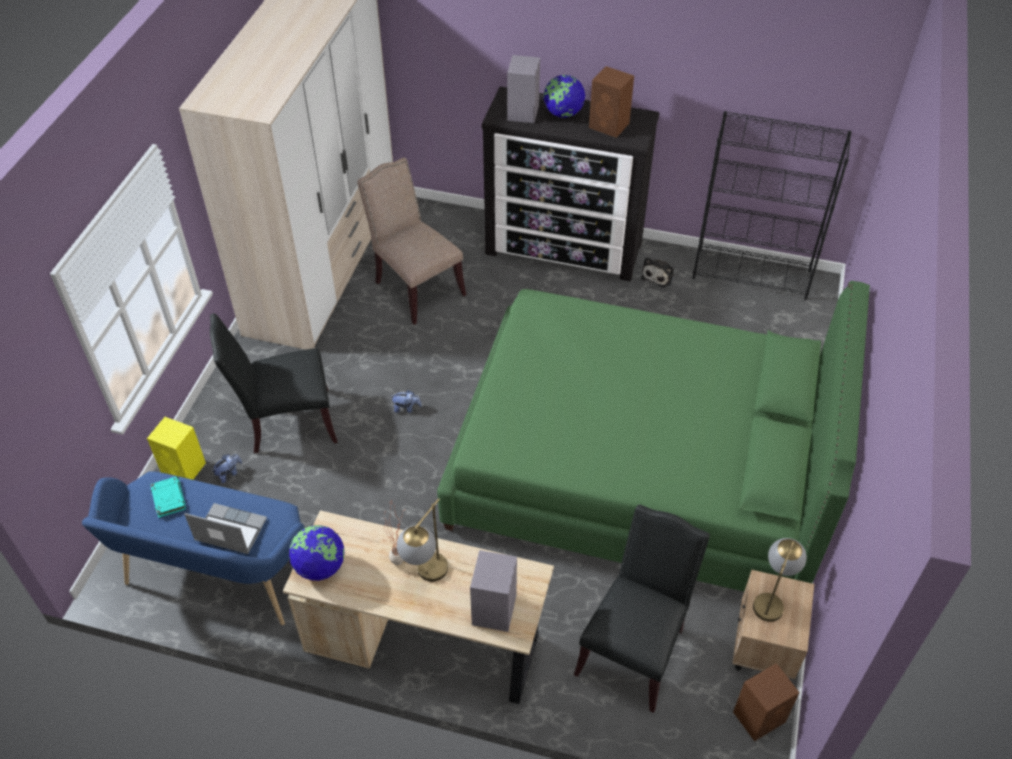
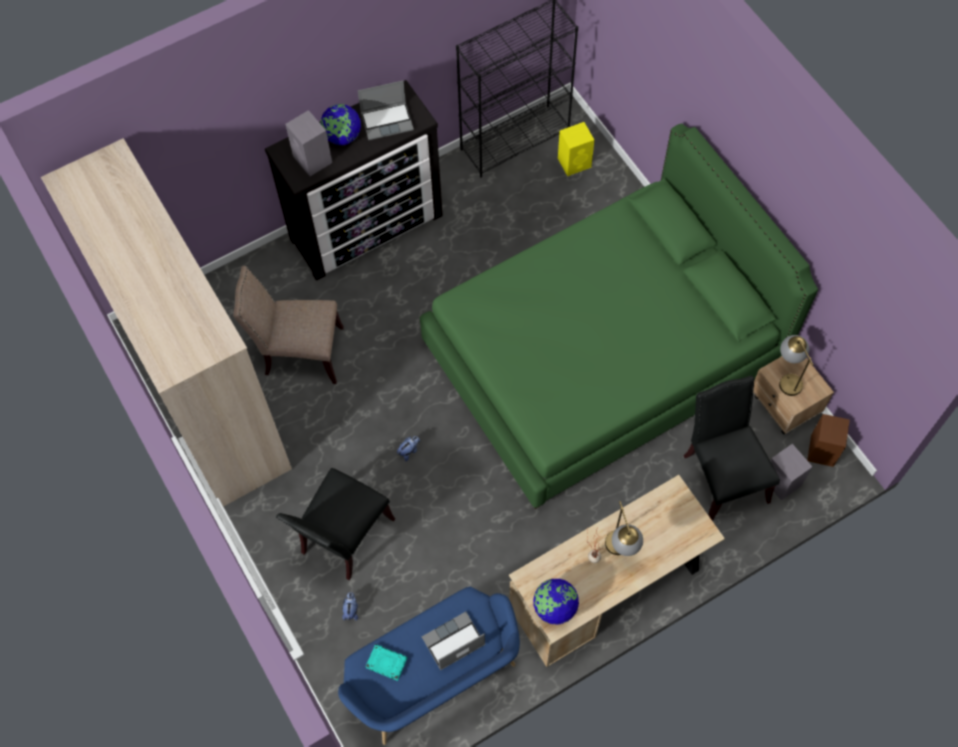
camera: 45 degrees left, 15 degrees up
(184, 468) = (316, 636): yellow speaker -> yellow speaker (575, 162)
(494, 611) = (679, 533): grey speaker -> grey speaker (782, 482)
(610, 125) = (387, 121): brown speaker -> laptop
(658, 276) = (456, 194): plush toy -> none

